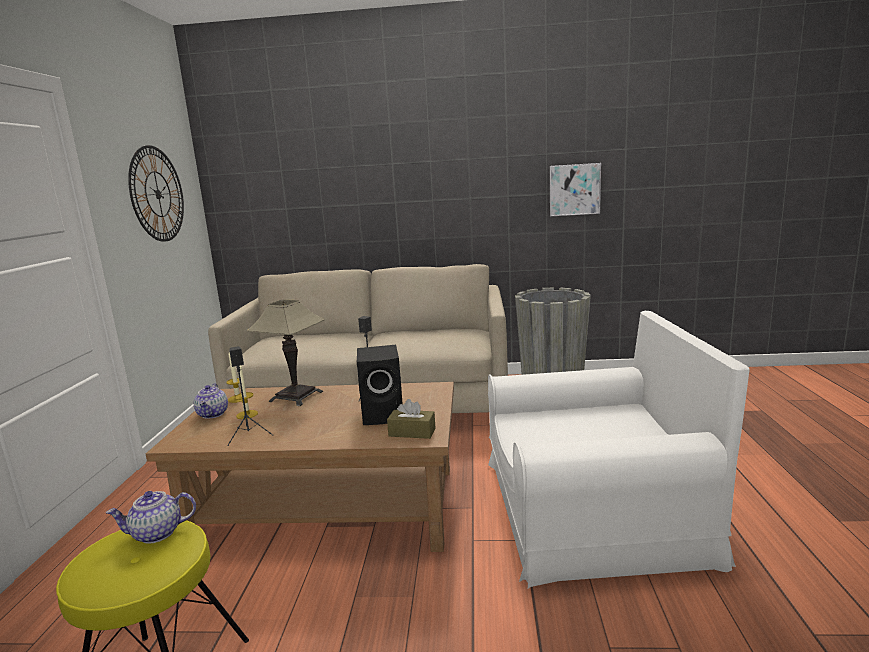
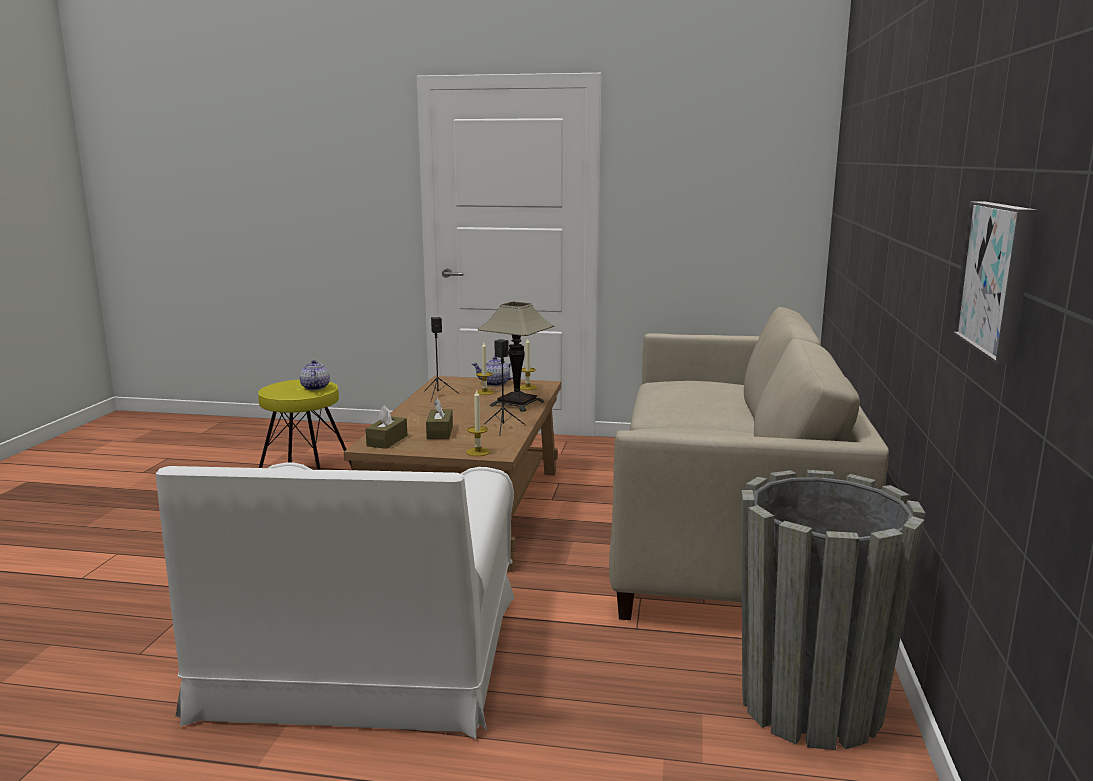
camera: 95 degrees right, 0 degrees up
(157, 194) = (720, 182): wall clock -> none
(384, 414) = (440, 432): black speaker -> brown tissue box
(435, 393) = (478, 452): none -> candle

